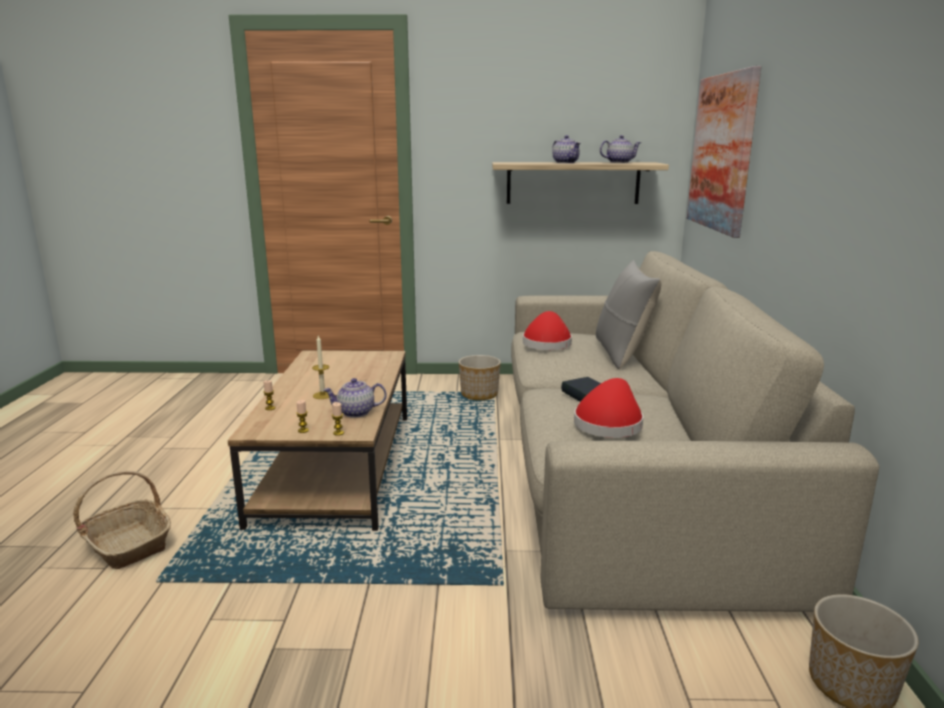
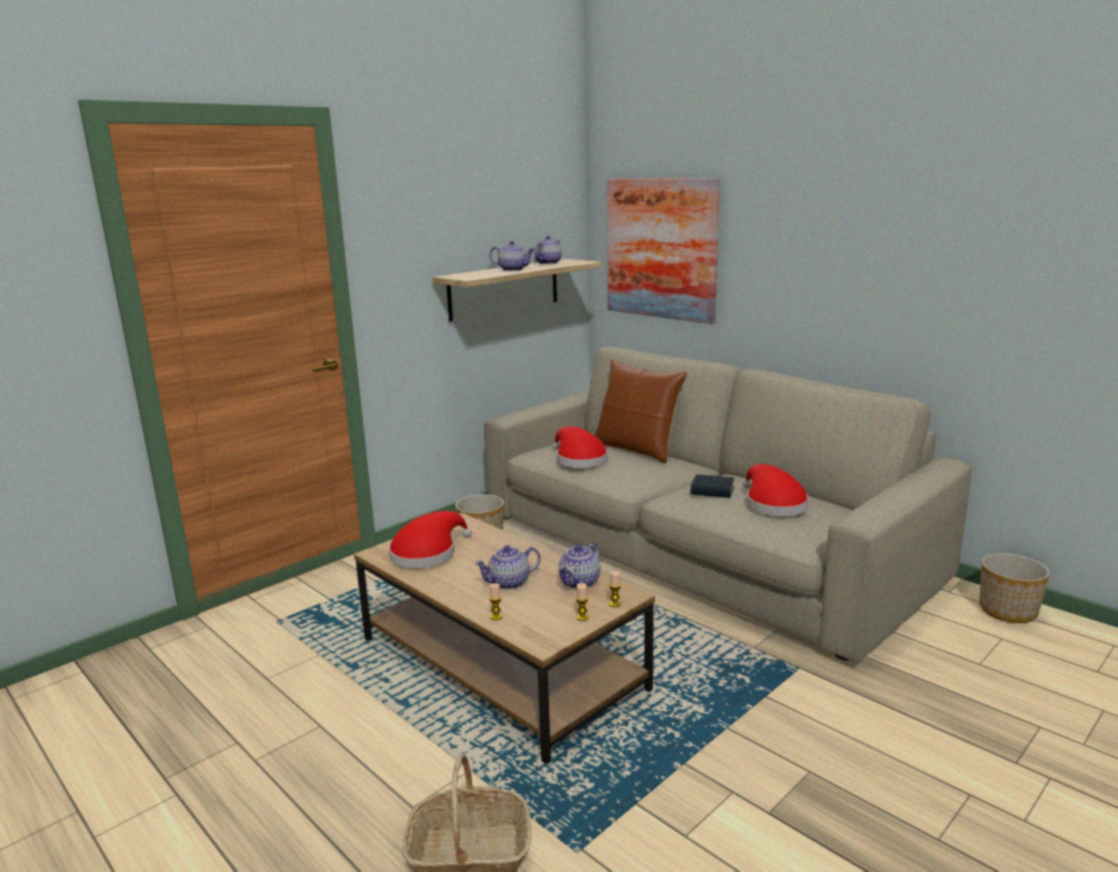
camera: 45 degrees left, 0 degrees up
(322, 395) = (509, 583): candle -> teapot
(330, 364) = (427, 553): none -> red hat
(621, 353) = (637, 450): grey pillow -> brown pillow

